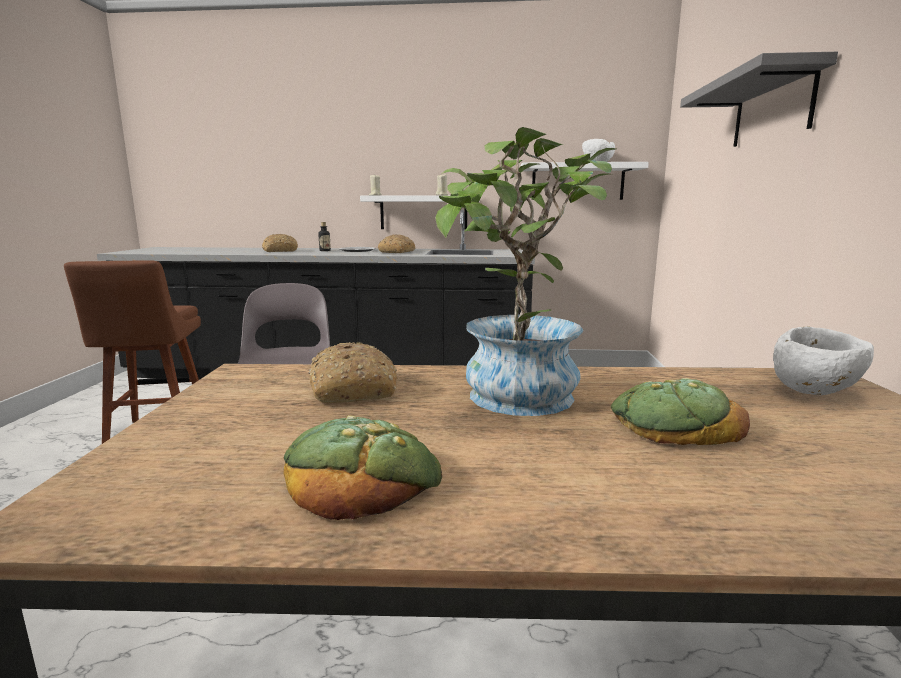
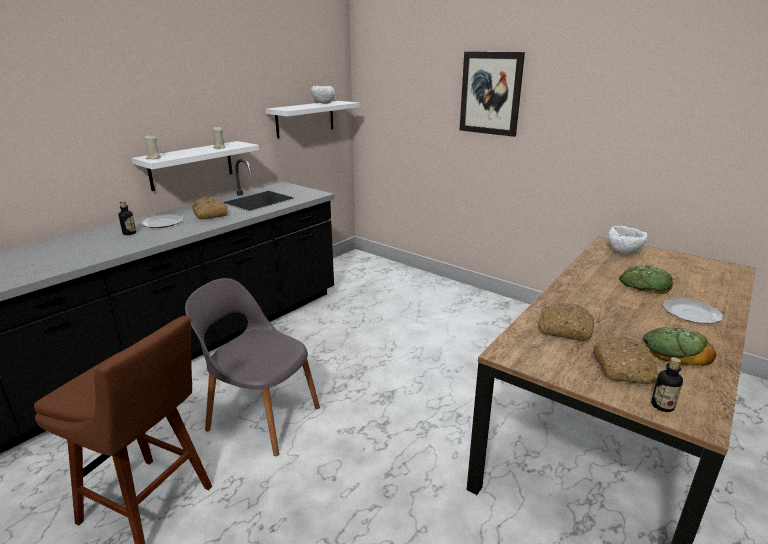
camera: 55 degrees left, 10 degrees up
(107, 480) = (662, 406): none -> bottle
(279, 251) = (77, 249): bread -> bread (623, 368)
(514, 401) = (605, 300): potted plant -> none
(601, 481) = (690, 313): none -> plate
(772, 109) = (490, 93): grey shelf -> picture

